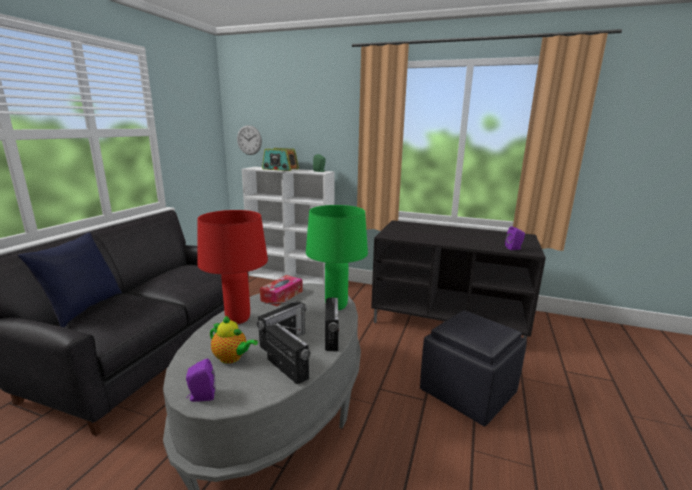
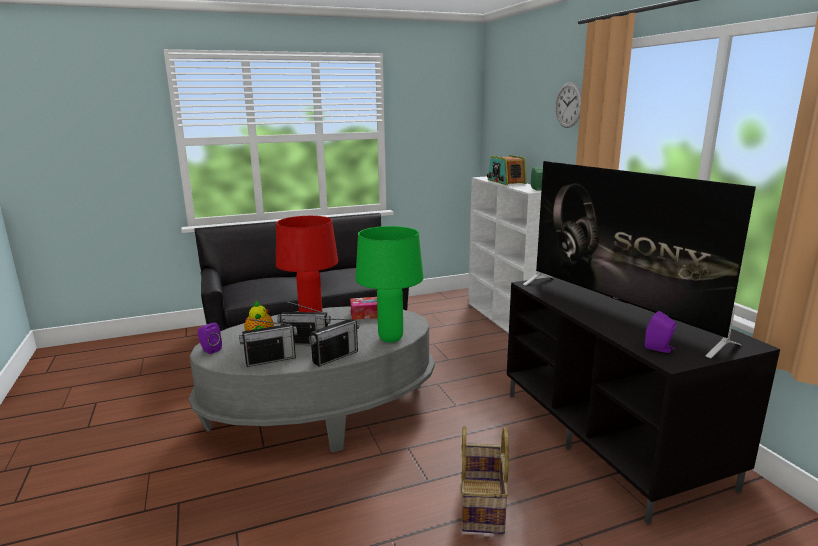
camera: 50 degrees right, 0 degrees up
(83, 309) = (256, 278): blue pillow -> none
(249, 140) = (496, 143): wall clock -> wall clock (568, 105)
(287, 369) = (270, 360): radio -> radio turned 60 degrees clockwise
(456, 237) = (617, 311): none -> television
(469, 392) = (483, 505): black ottoman -> basket

